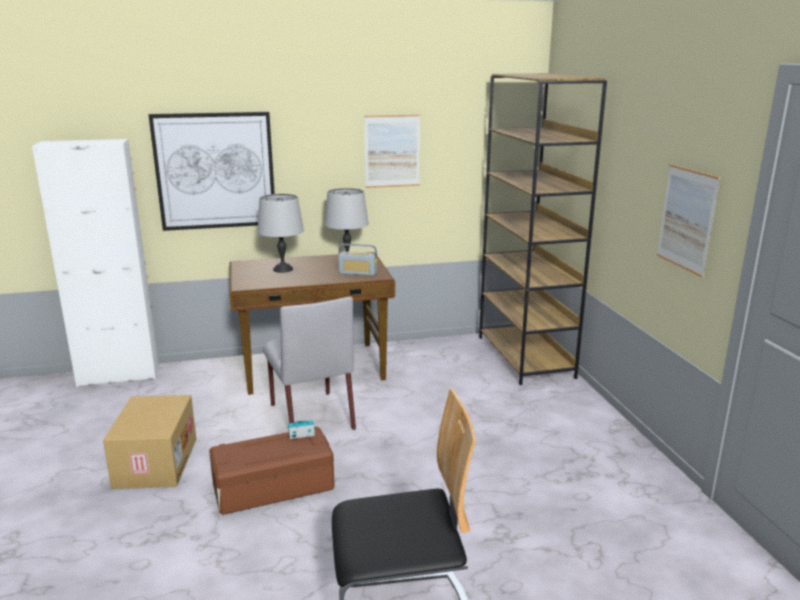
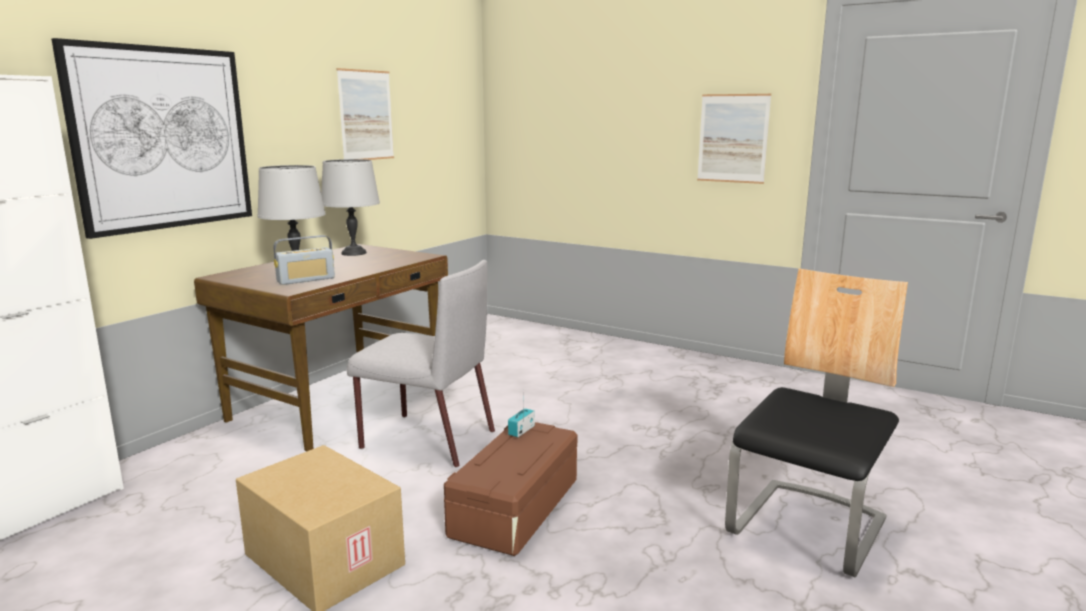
camera: 45 degrees left, 5 degrees down
(358, 273) = (396, 258): radio -> radio (306, 280)
(525, 357) = (527, 332): brown bookcase -> none

